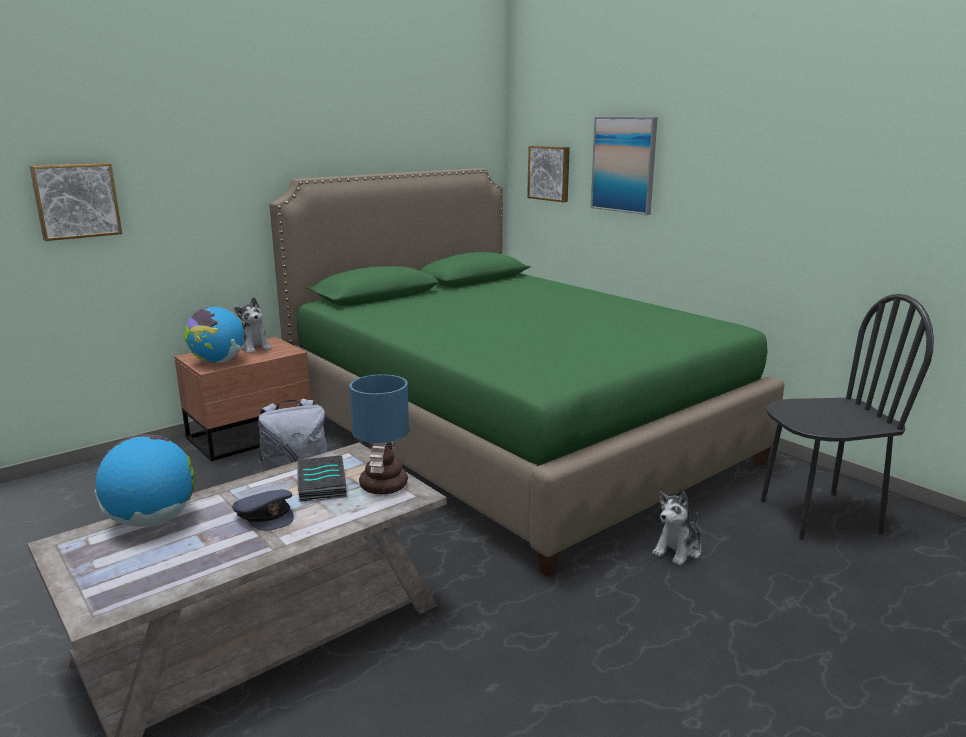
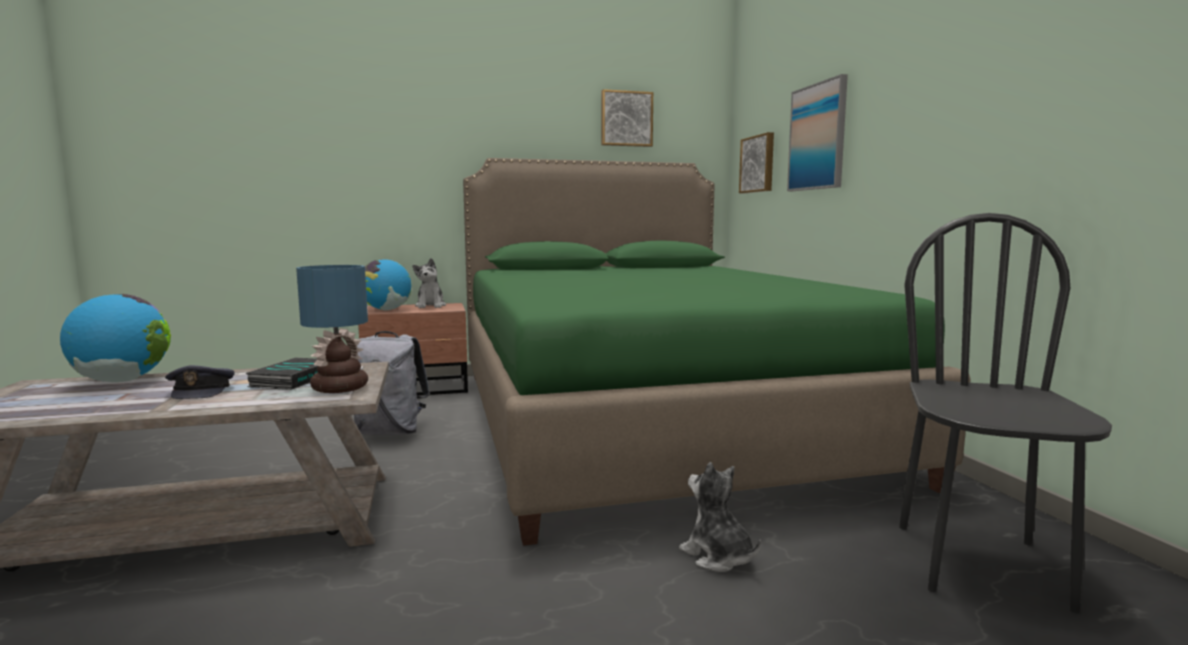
camera: 25 degrees right, 10 degrees down
(76, 200) = (296, 163): picture -> picture (626, 119)
(678, 550) = (717, 557): plush toy -> plush toy turned 75 degrees clockwise
(818, 516) = (980, 565): black chair -> black chair turned 90 degrees counterclockwise

